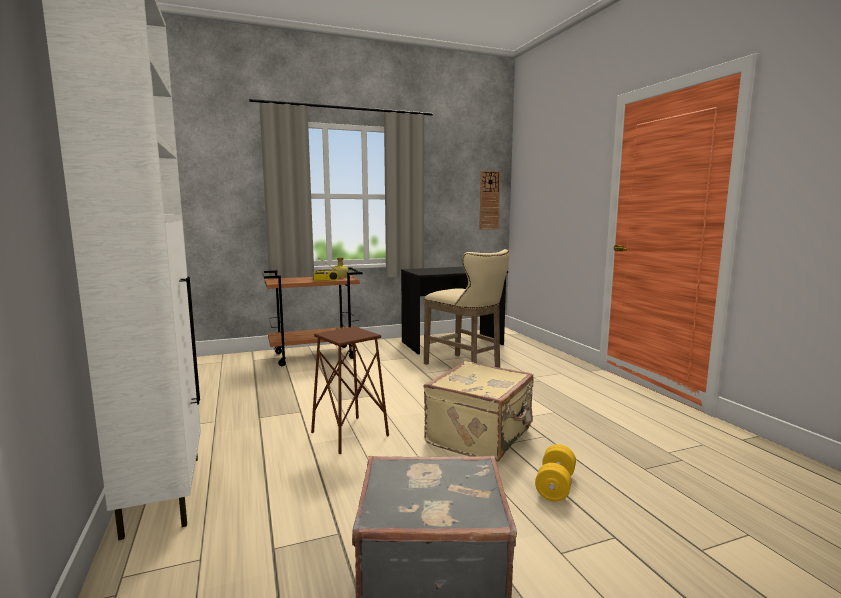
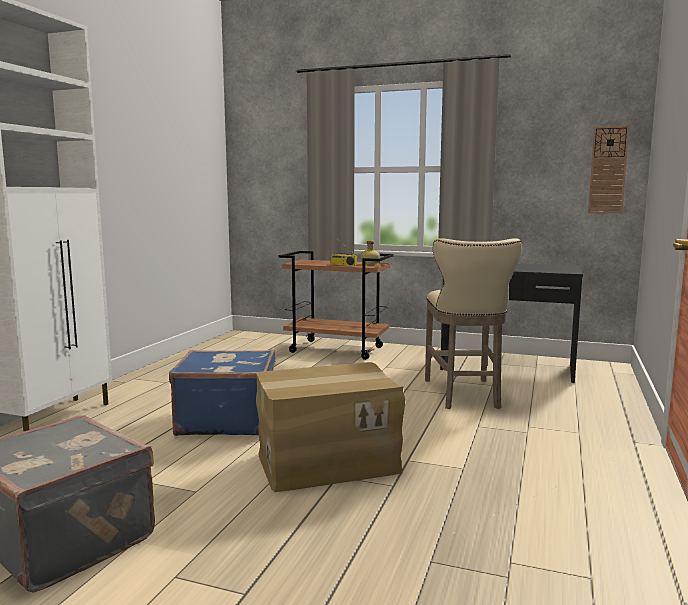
camera: 40 degrees right, 0 degrees up
(349, 434) = (227, 421): brown stool -> blue suitcase
(481, 437) = (327, 462): beige suitcase -> cardboard box
(555, 486) = (295, 529): yellow dumbbell -> none

